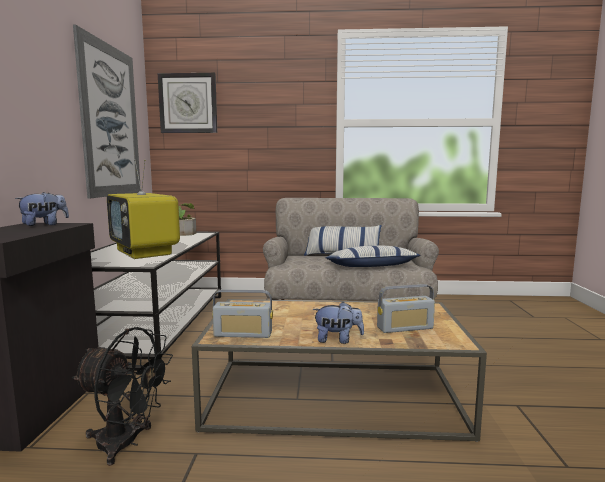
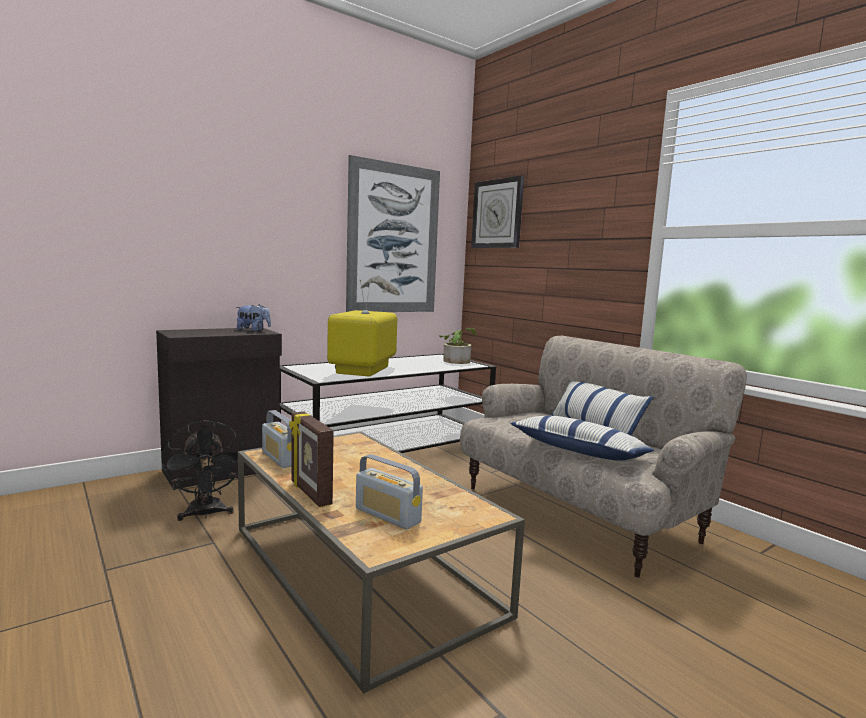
camera: 50 degrees right, 0 degrees up
(338, 340) = (309, 493): plush toy -> picture frame

